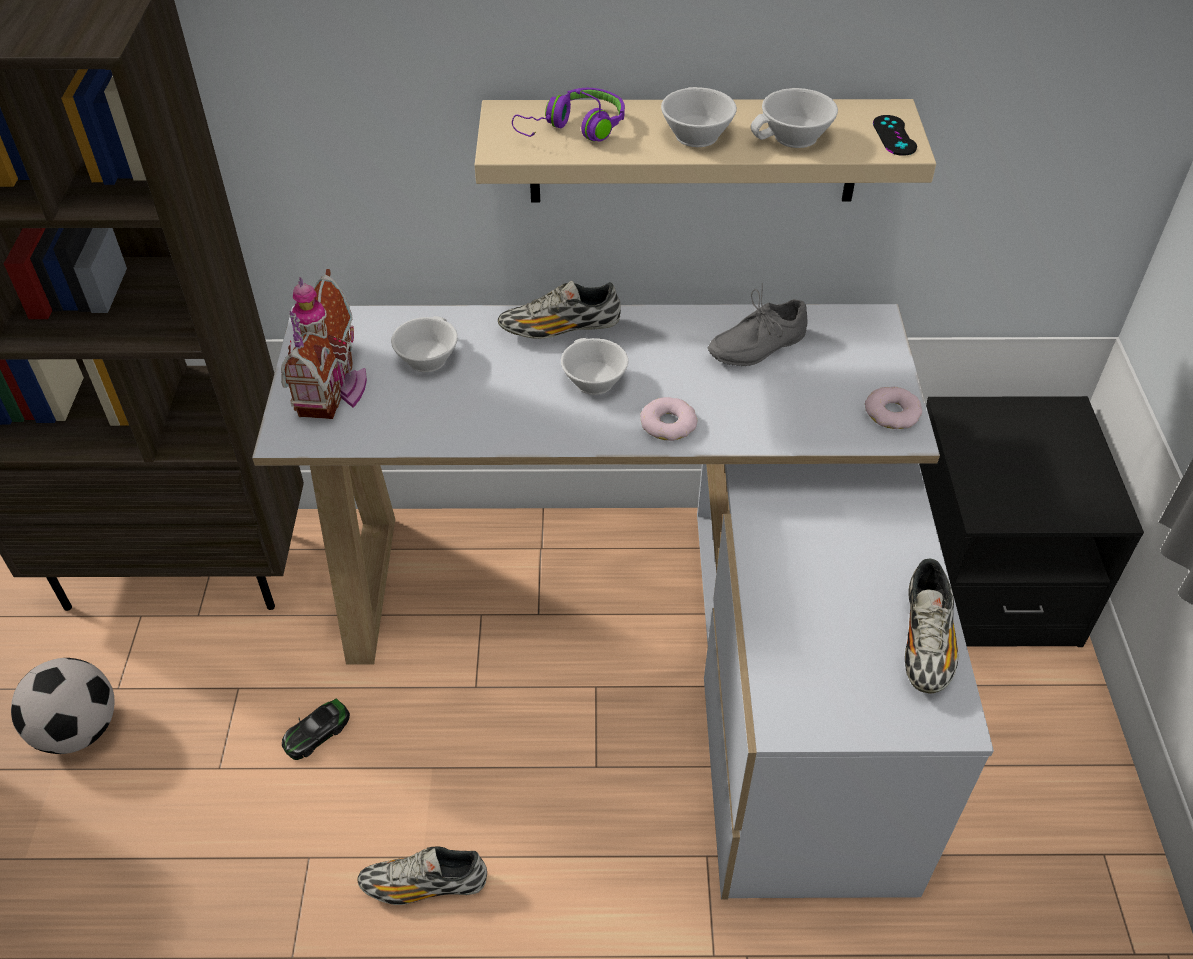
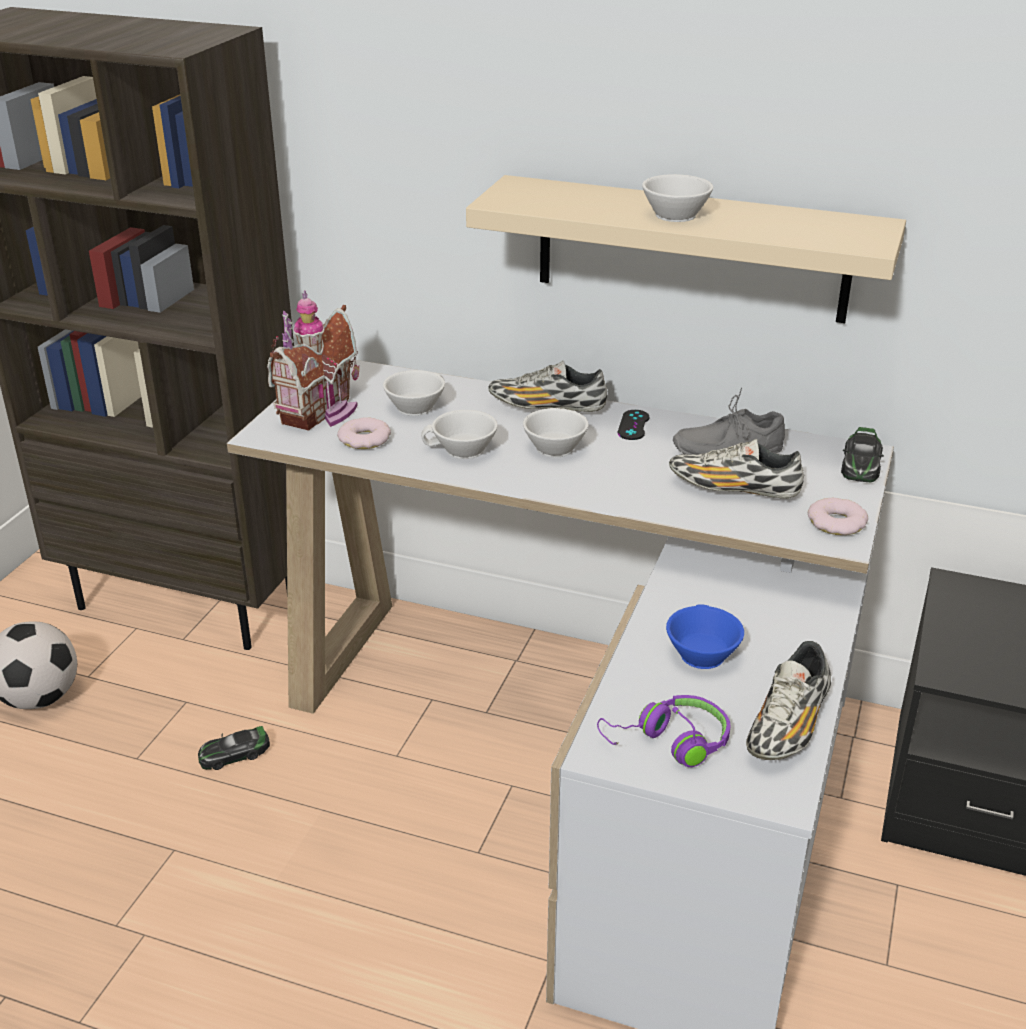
camera: 20 degrees right, 15 degrees down
(424, 885) = (264, 903): shoe -> shoe (733, 489)
(575, 129) = (569, 199): purple headphones -> purple headphones (669, 743)
(668, 424) = (605, 489): donut -> donut (365, 439)
(794, 138) = (766, 227): white cup -> white cup (462, 451)
(815, 580) = (699, 653): none -> blue cup
(880, 333) = (861, 464): none -> toy car
(894, 136) = (866, 237): black game controller -> black game controller (633, 425)

